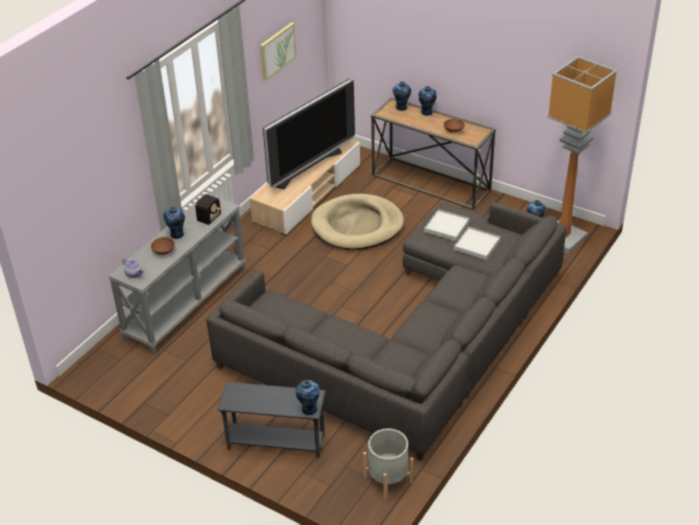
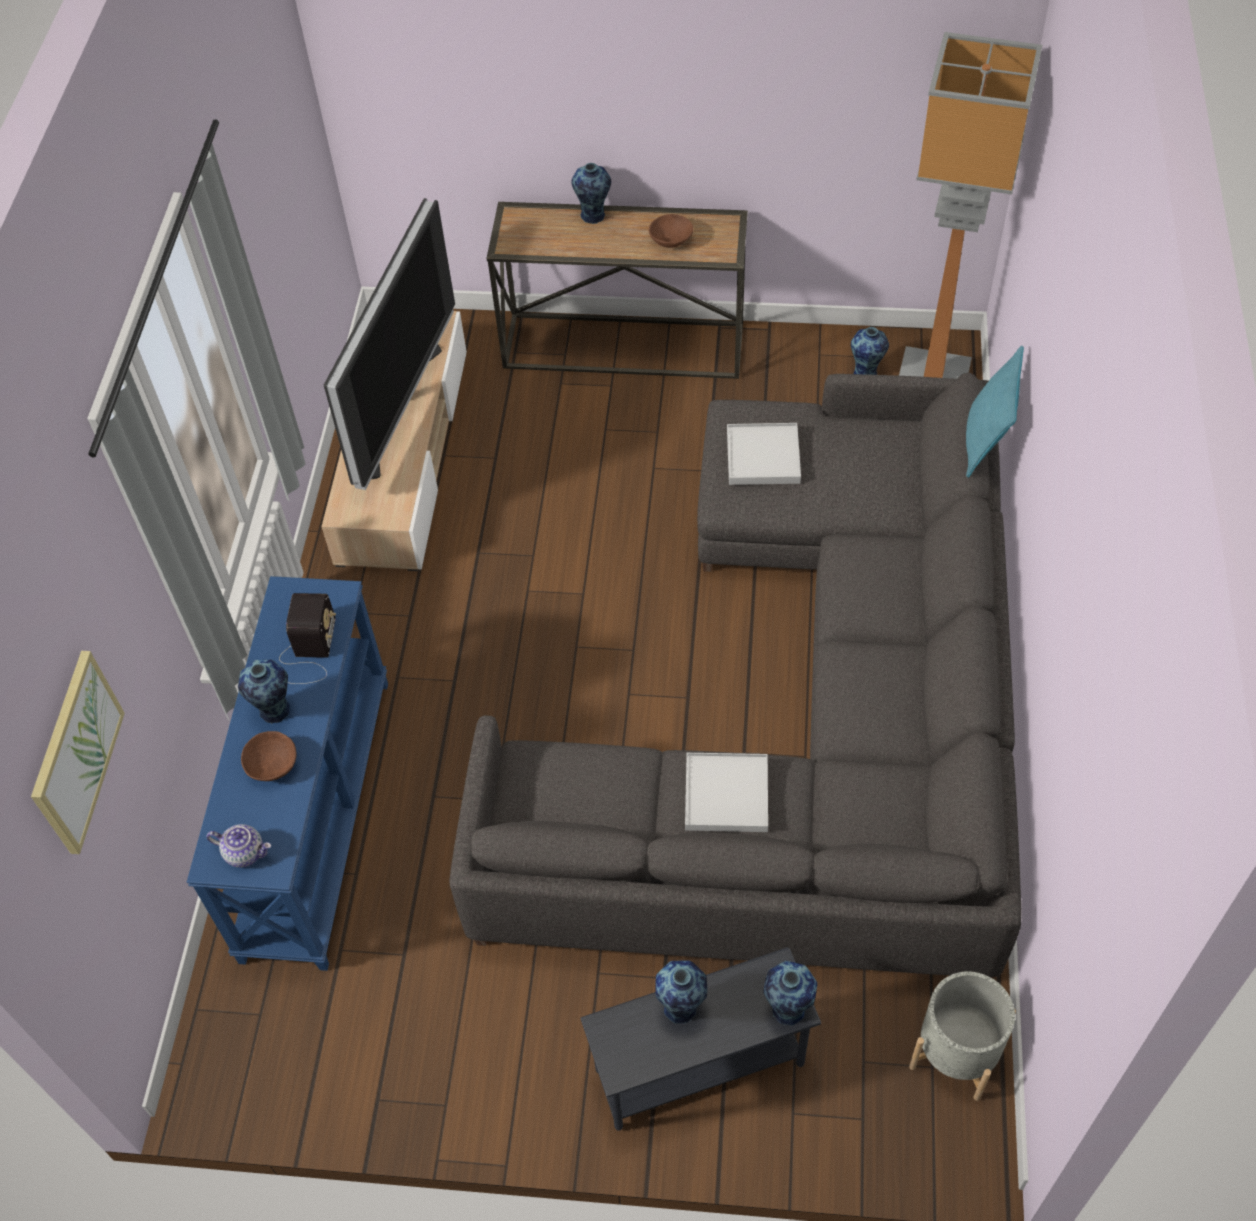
camera: 25 degrees left, 15 degrees up
(185, 303) = (315, 815): grey console table -> blue console table
(277, 50) = (270, 194): picture -> picture (75, 752)
(357, 226) = (546, 495): beige dog bed -> none
(401, 108) = (537, 221): vase -> vase (681, 1009)
(476, 245) = (844, 478): white tray -> white tray (726, 794)
(539, 242) = (985, 442): none -> turquoise pillow

